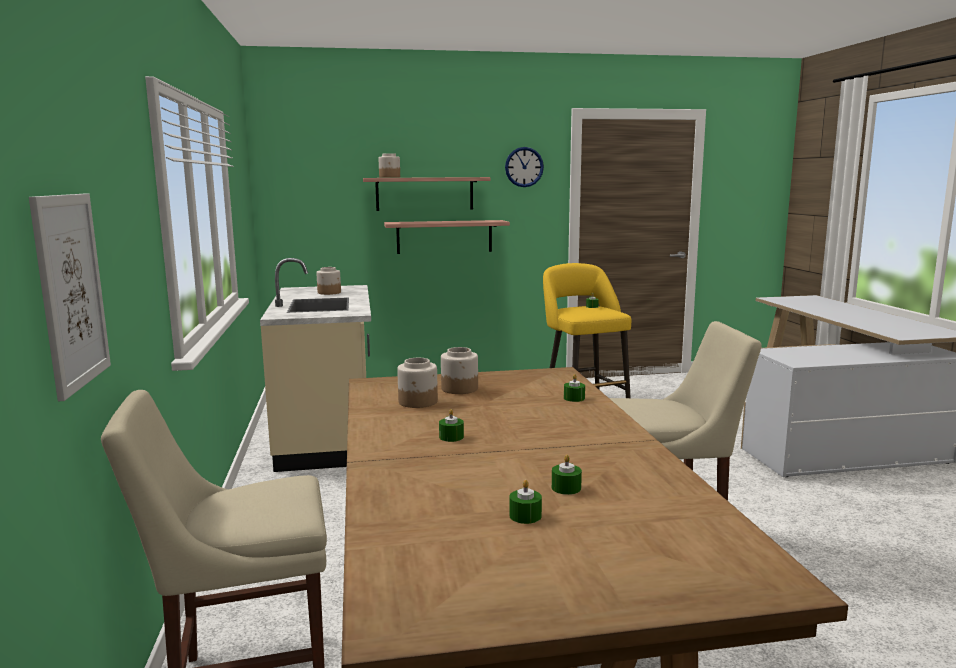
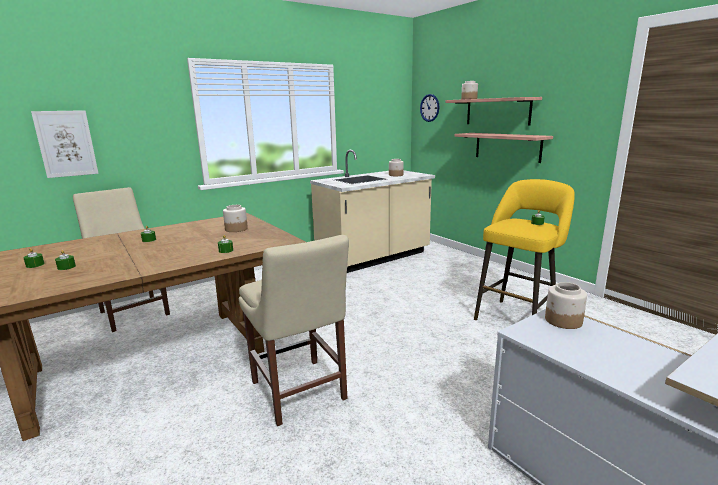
camera: 65 degrees right, 5 degrees up
(418, 402) = (208, 227): jar -> jar (563, 321)
(524, 167) = (578, 86): wall clock -> wall clock (429, 108)

